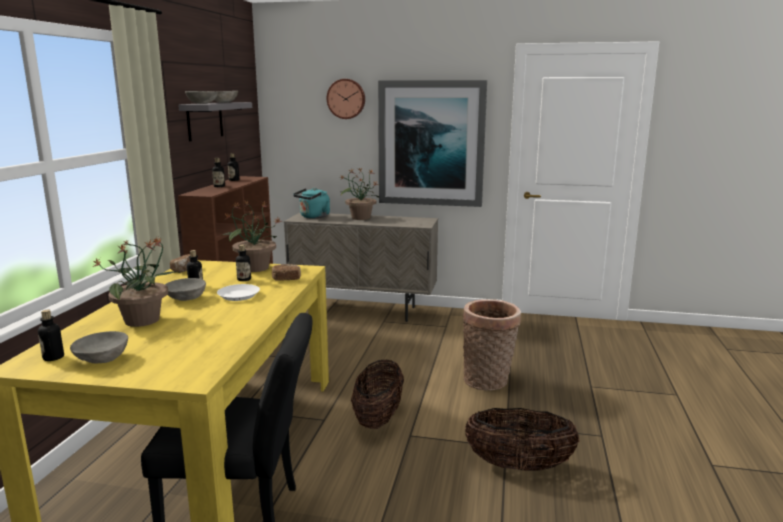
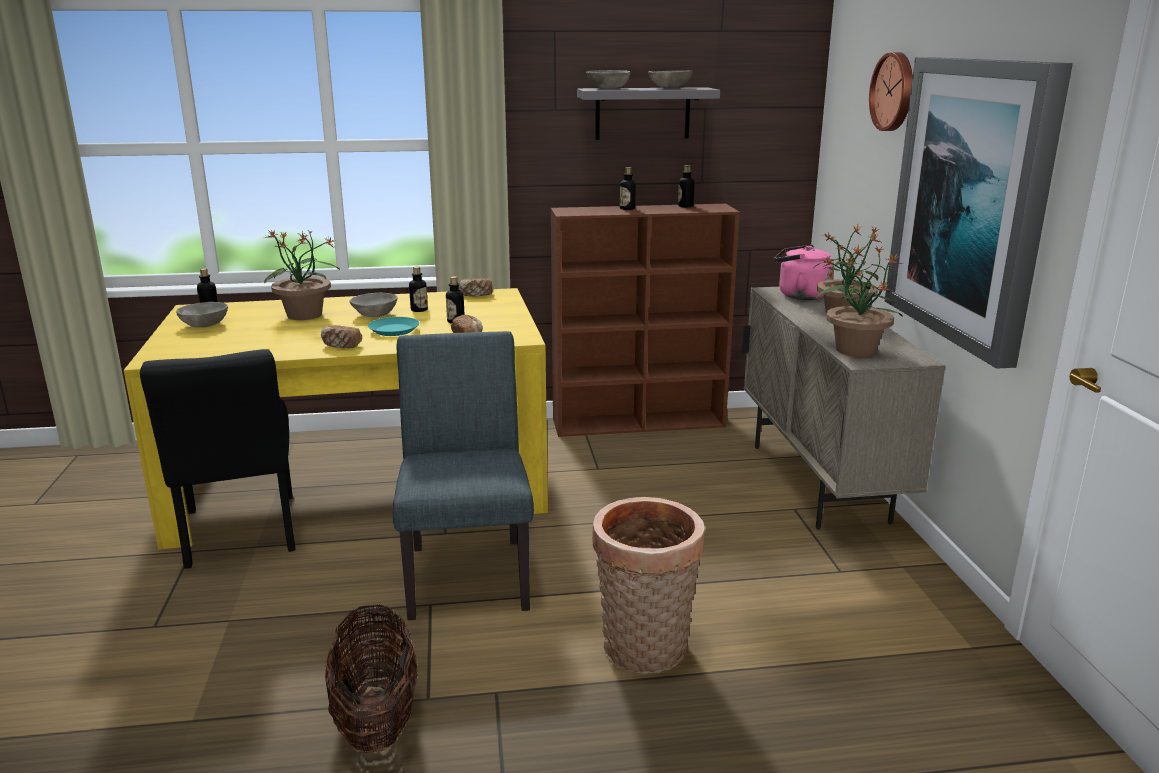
camera: 70 degrees right, 5 degrees up
(239, 295) = (394, 330): white plate -> turquoise plate
(254, 268) = (505, 317): potted plant -> potted plant (855, 350)
(255, 312) = (341, 346): none -> bread
(313, 217) = (800, 295): turquoise kettle -> pink kettle
(378, 417) = (467, 570): basket -> grey chair

